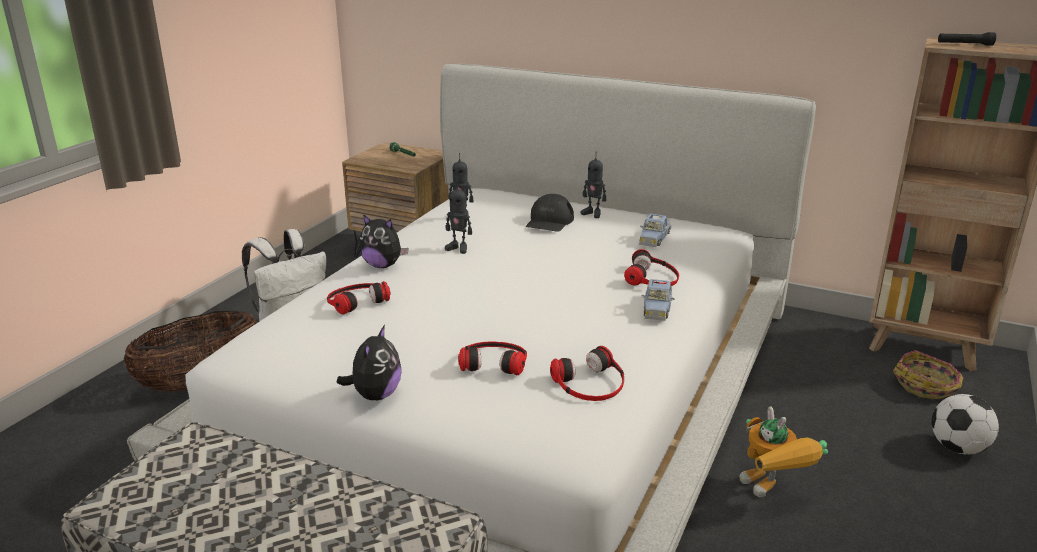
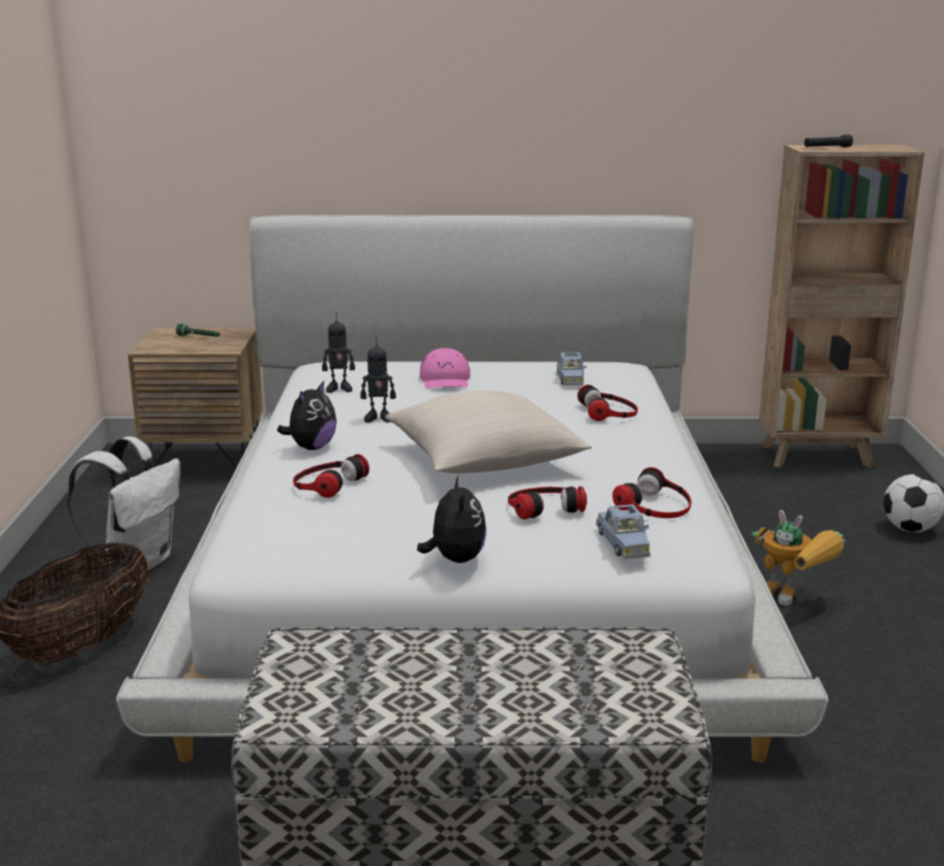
camera: 25 degrees left, 5 degrees down
(383, 265) = (311, 447): plush toy -> plush toy turned 60 degrees counterclockwise
(496, 304) = (484, 460): none -> beige pillow
(549, 221) = (445, 380): black cap -> pink cap
(593, 213) = (481, 367): toy robot -> none
(657, 308) = (642, 435): blue toy car -> blue toy car (623, 543)
(926, 386) = (845, 486): basket -> none

